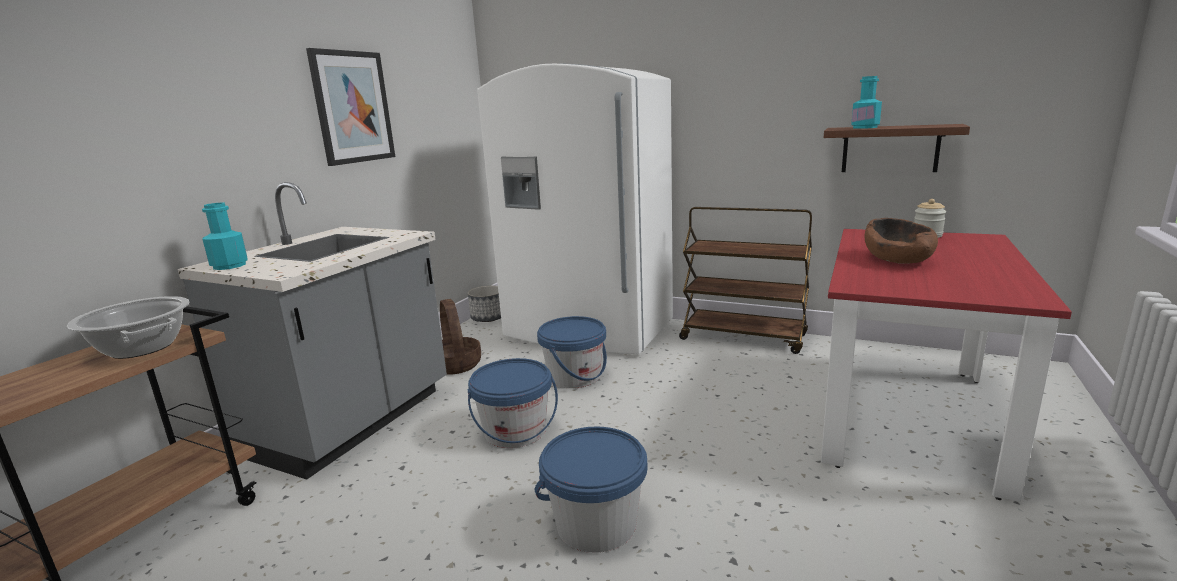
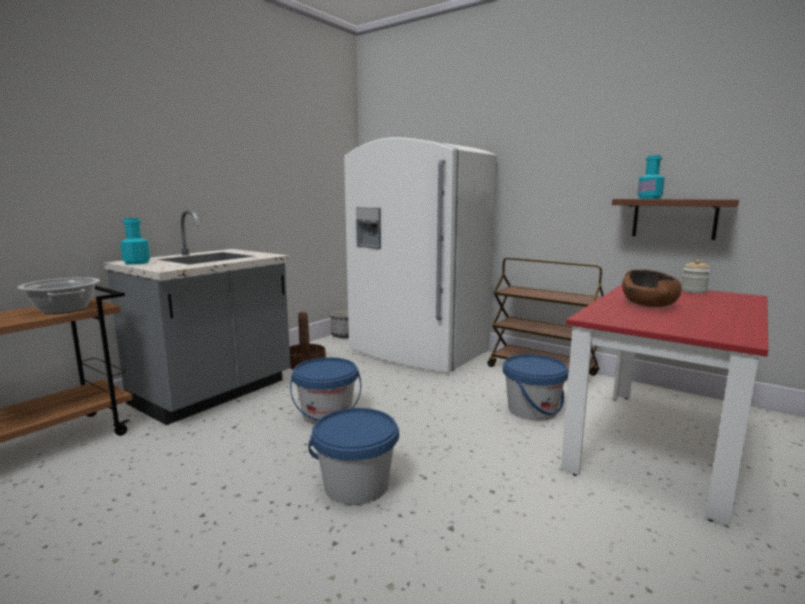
camera: 10 degrees right, 5 degrees down
(352, 107) = (250, 163): picture -> none
(574, 376) = (390, 383): blue bucket -> blue bucket (532, 410)

